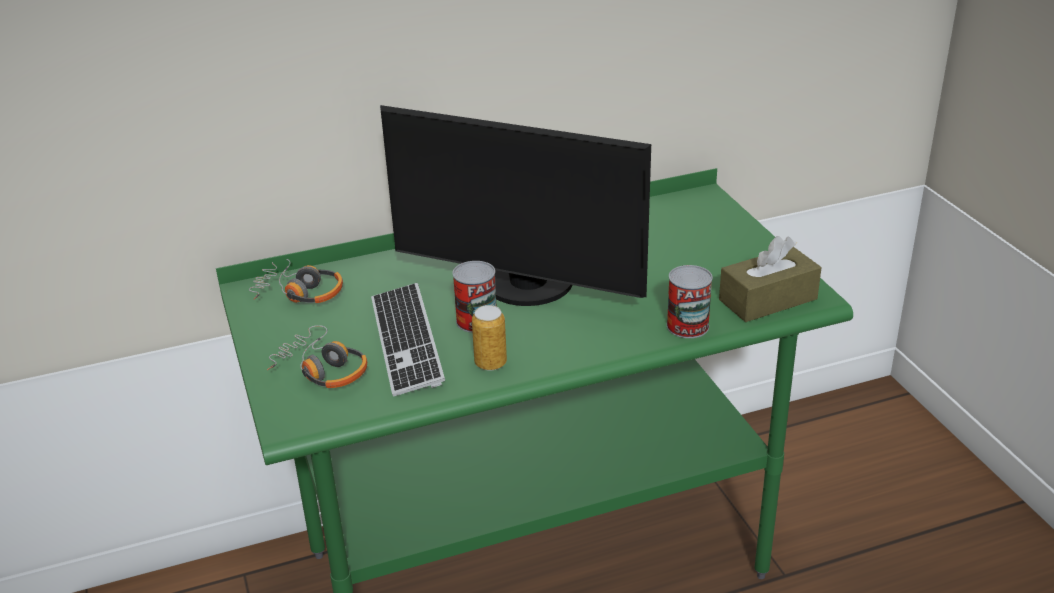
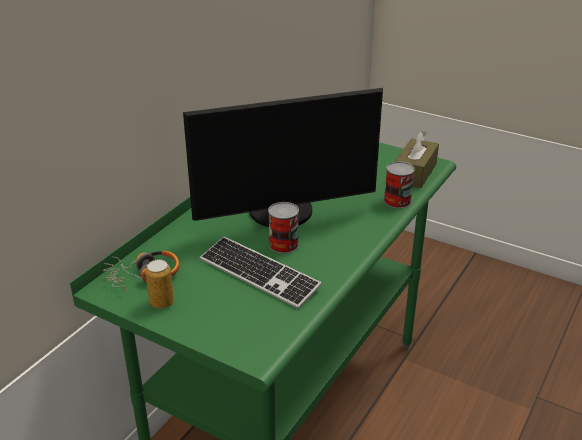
camera: 40 degrees left, 0 degrees up
(322, 369) = (230, 314): headphones -> none
(490, 363) = (326, 264): can -> can (161, 302)

